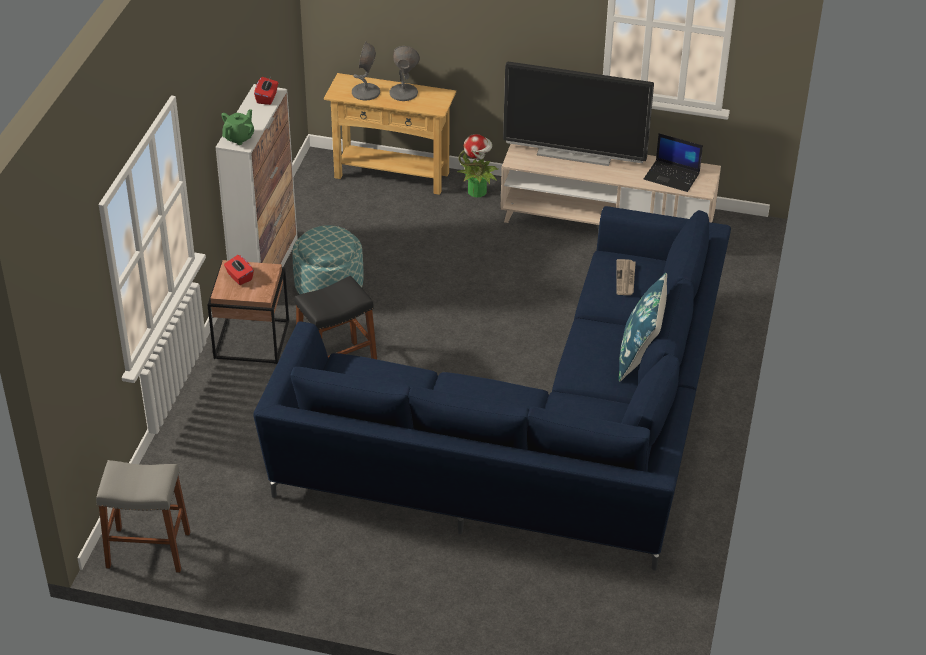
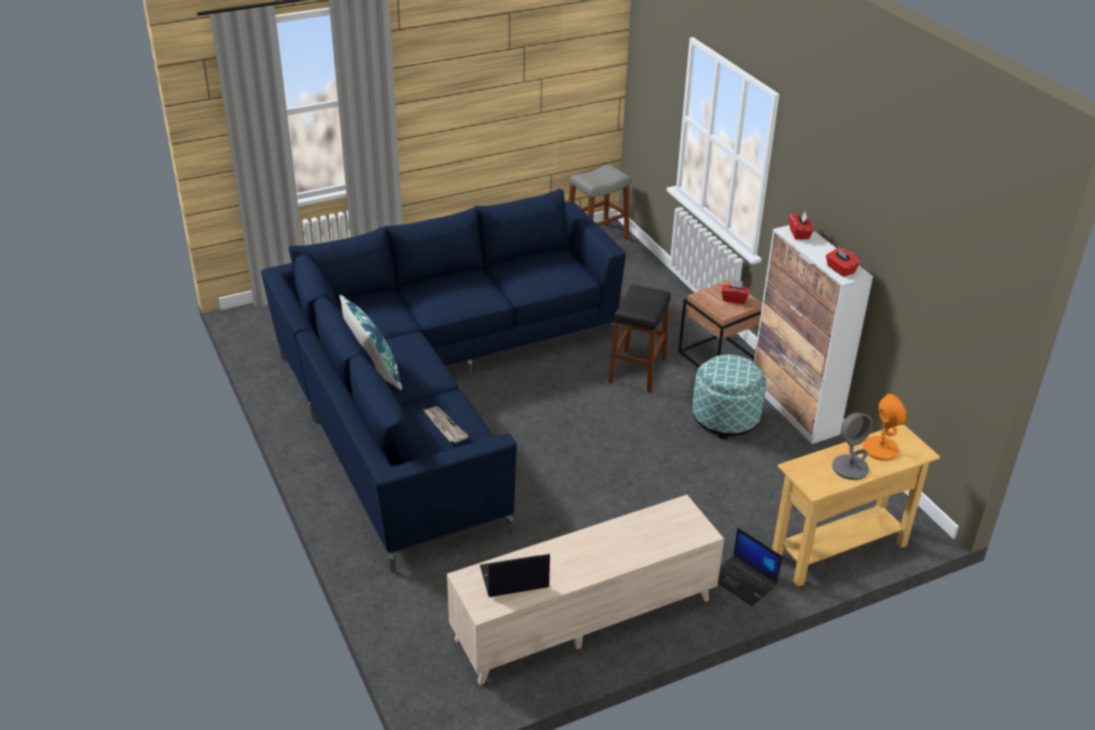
camera: 140 degrees right, 5 degrees down
(239, 138) = (799, 234): green teapot -> red tissue box
(366, 92) = (880, 449): grey table lamp -> orange table lamp
(477, 191) = (744, 581): potted plant -> laptop
(575, 154) = (639, 549): television -> none

